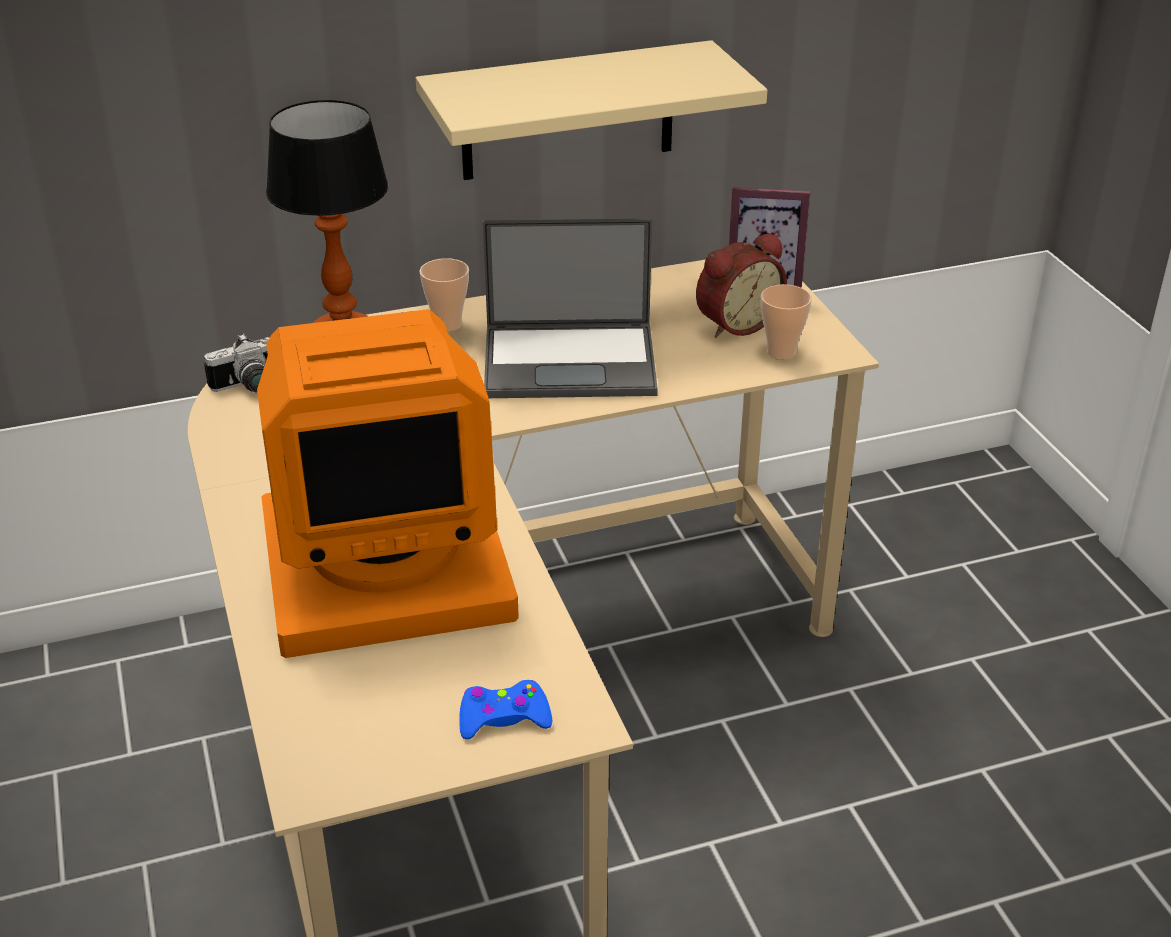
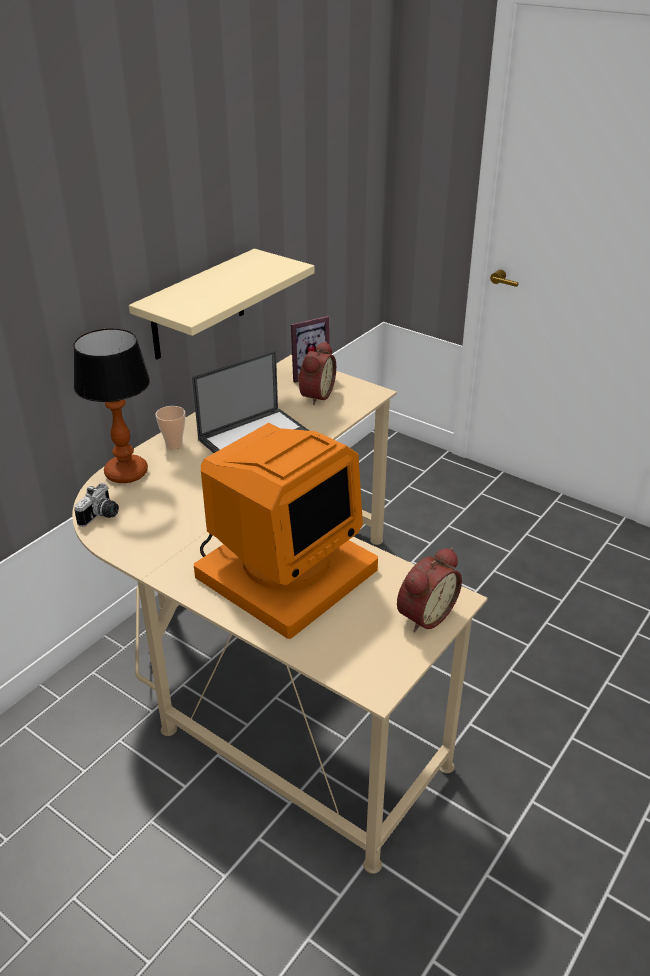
camera: 35 degrees left, 0 degrees up
(503, 718) = (423, 614): blue game controller -> alarm clock
(781, 352) = (350, 401): cup -> none

